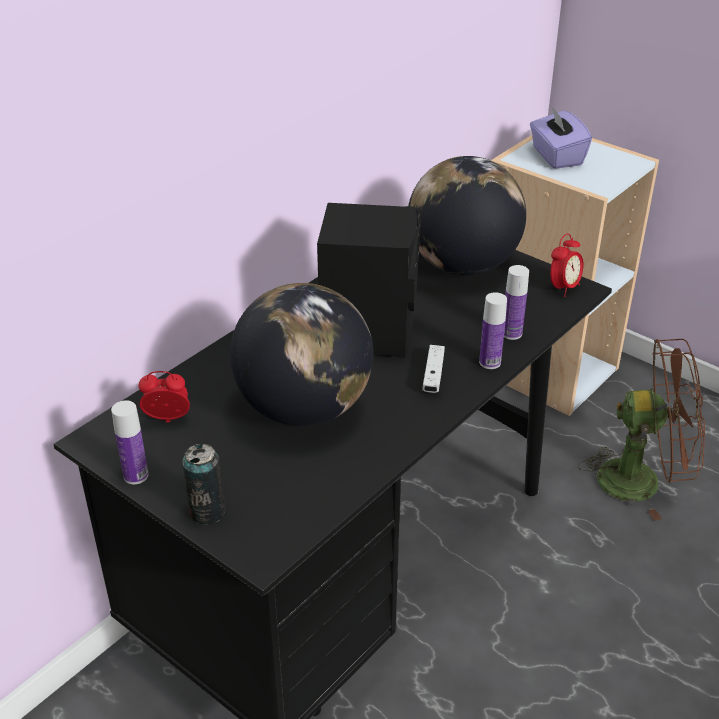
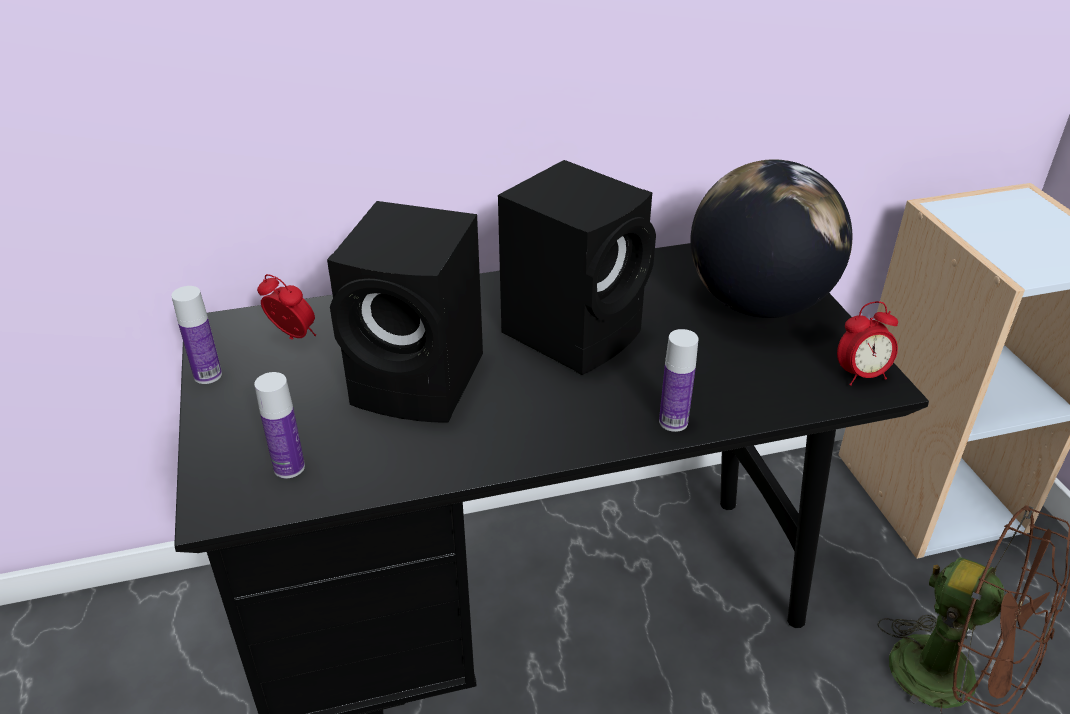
camera: 35 degrees right, 0 degrees up
(207, 512) = (221, 440): can -> none
(304, 408) = (422, 382): globe -> black speaker
(433, 375) = (592, 407): white game controller -> none
(511, 333) = (736, 400): bottle -> bottle (289, 467)
(556, 156) = (1000, 221): purple tissue box -> none

